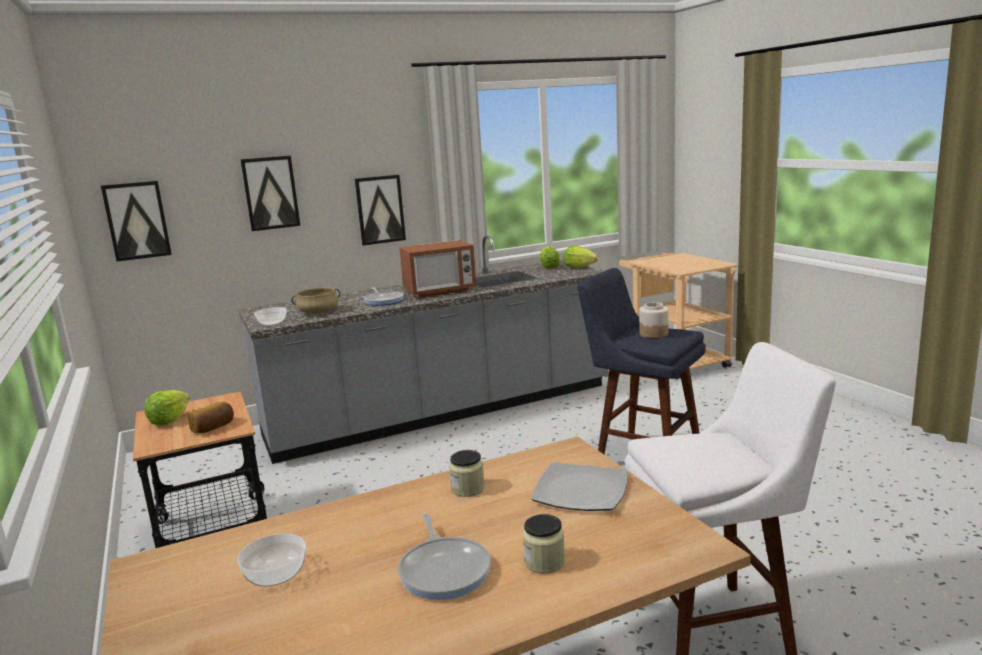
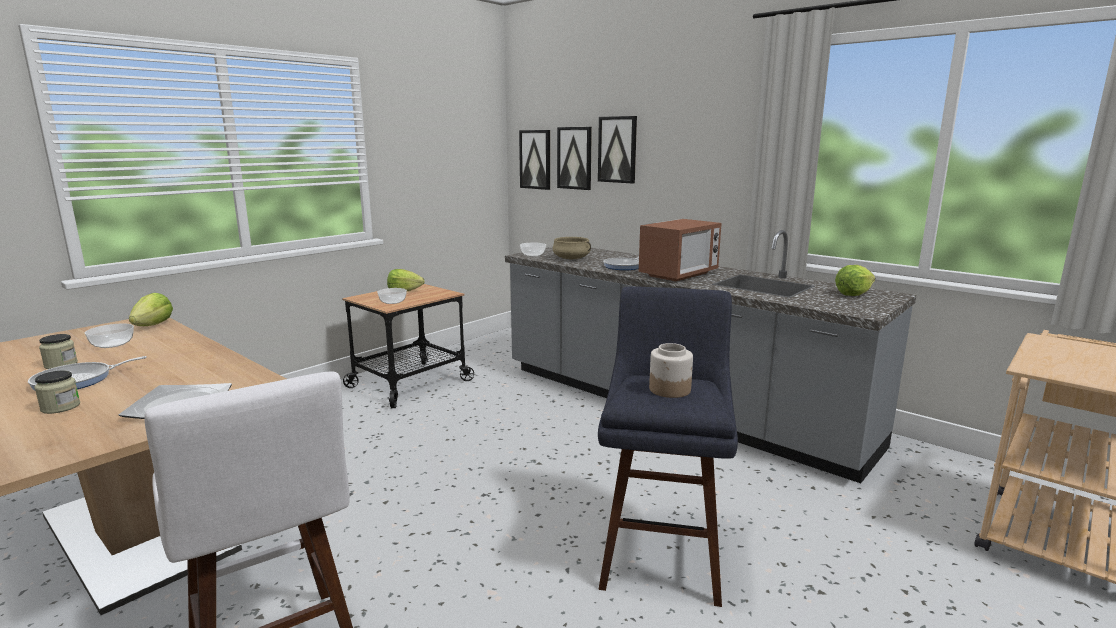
camera: 65 degrees right, 0 degrees up
(213, 427) = (392, 302): bread -> bowl
(380, 209) = (706, 180): picture -> picture (575, 158)
(440, 291) = (679, 275): microwave -> microwave turned 90 degrees counterclockwise
(468, 489) = (207, 368): jar -> jar (61, 365)
(579, 267) = (881, 305): lettuce -> lettuce (153, 325)

